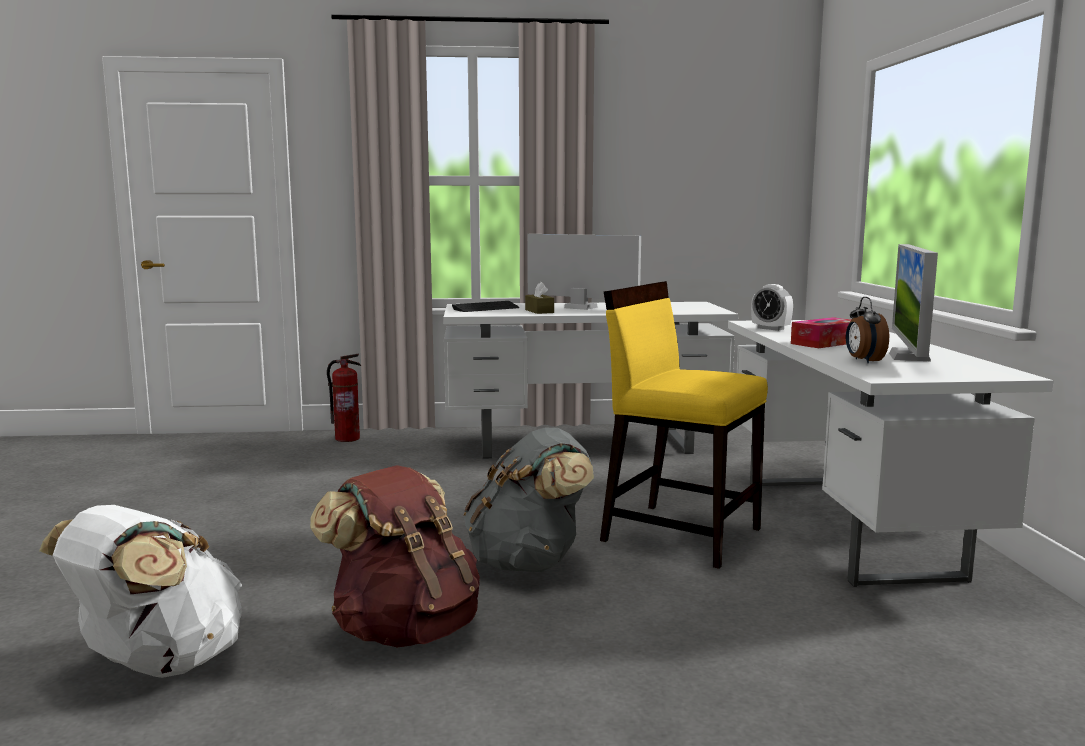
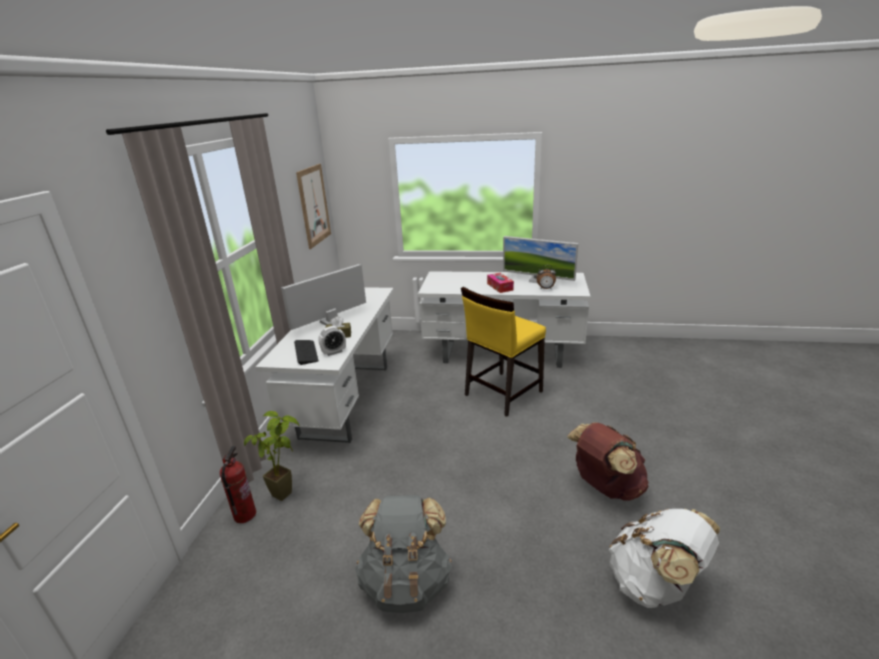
camera: 75 degrees left, 15 degrees up
(385, 447) = (289, 491): none -> potted plant
(529, 563) = (531, 441): grey backpack -> grey backpack (406, 583)
(740, 174) = (314, 205): none -> picture
(770, 328) = (453, 289): alarm clock -> alarm clock (334, 352)

